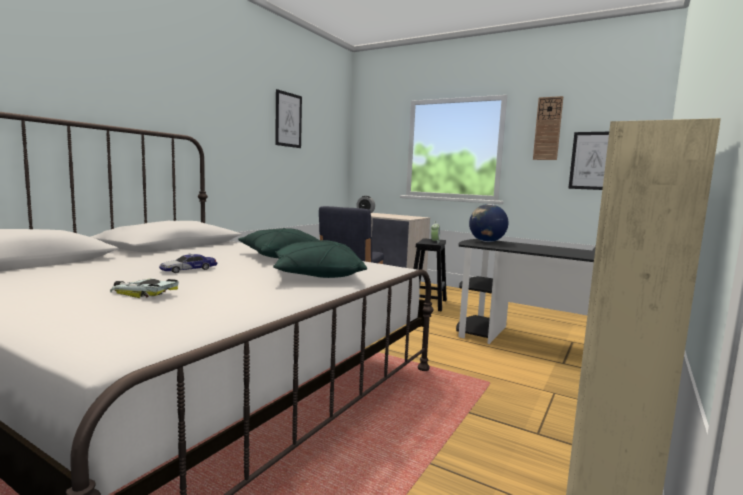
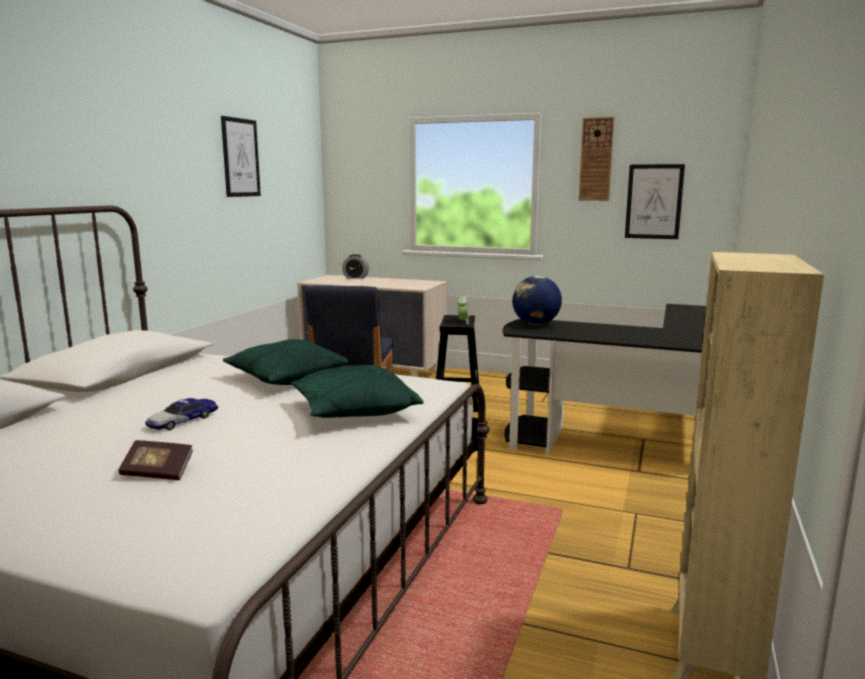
camera: 10 degrees left, 5 degrees up
(143, 293) = (158, 473): toy car -> book

